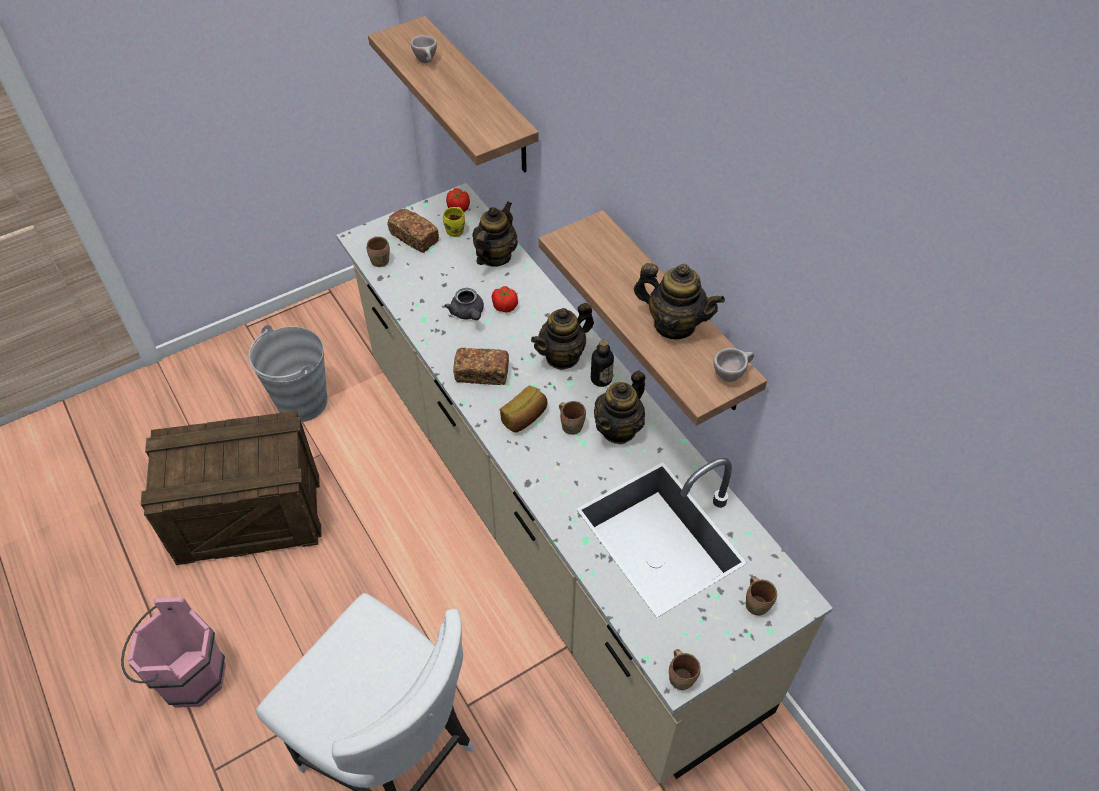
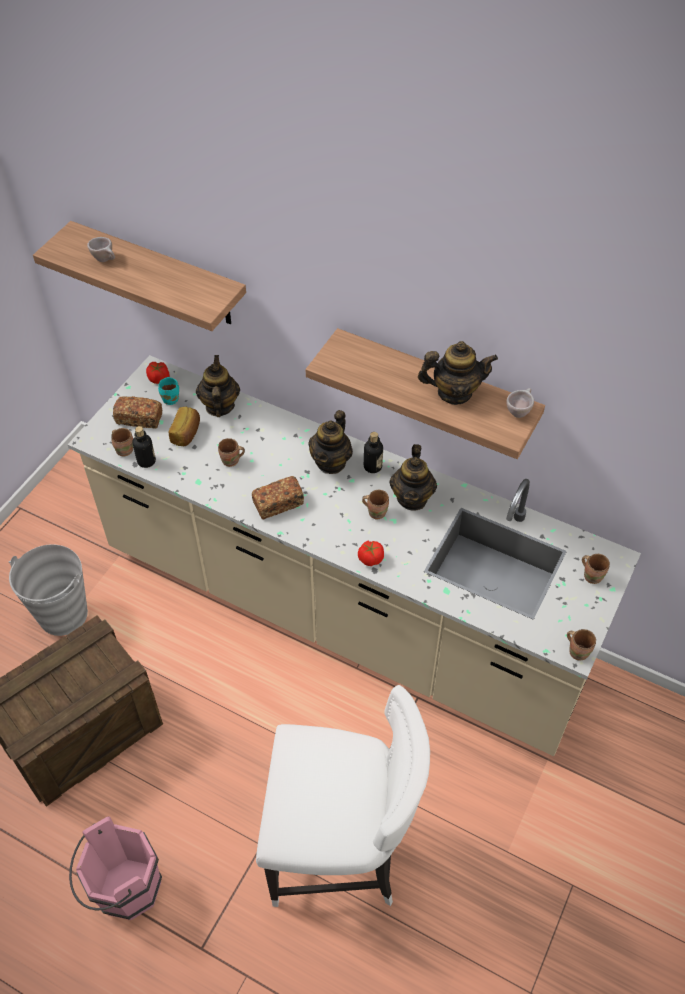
camera: 30 degrees left, 0 degrees up
(392, 279) = (146, 461): none -> bottle
(456, 231) = (171, 398): yellow mug -> turquoise mug
(468, 313) = (231, 461): grey teapot -> brown mug
(504, 306) = (257, 443): tomato -> tomato (370, 559)
(525, 418) = (336, 522): bread -> bread (187, 433)

